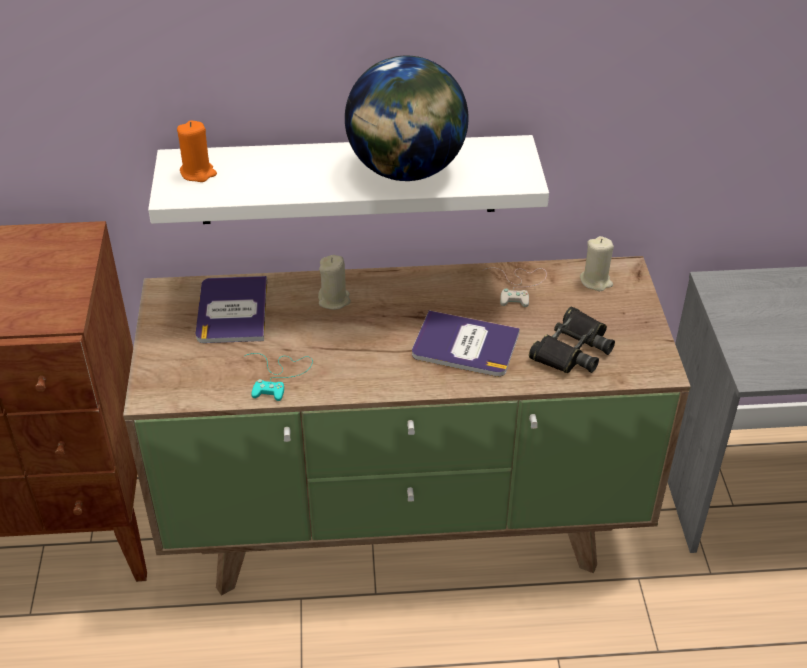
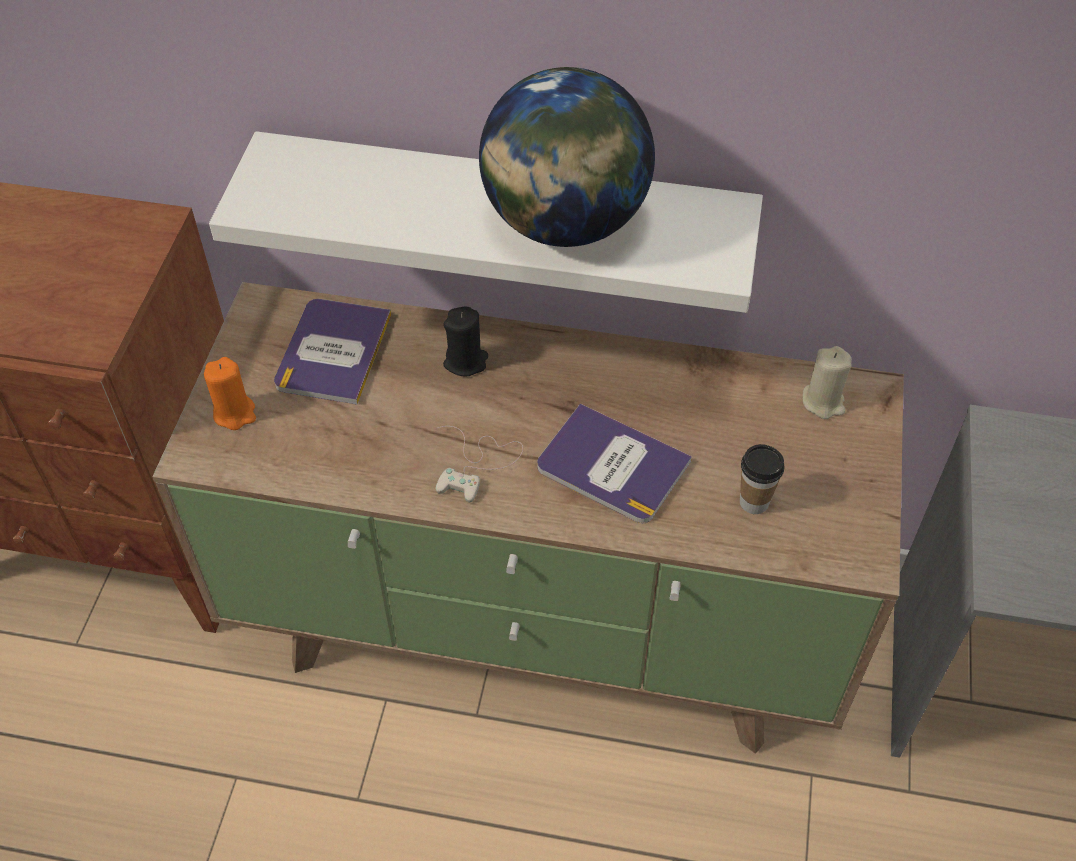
camera: 15 degrees right, 10 degrees up
(198, 173) = (291, 178): orange candle -> orange candle (235, 413)
(279, 375) = (359, 460): turquoise game controller -> none
(334, 300) = (466, 361): beige candle -> black candle
(519, 286) = (715, 388): white game controller -> white game controller (477, 464)
(572, 349) = (754, 502): black binoculars -> cup

